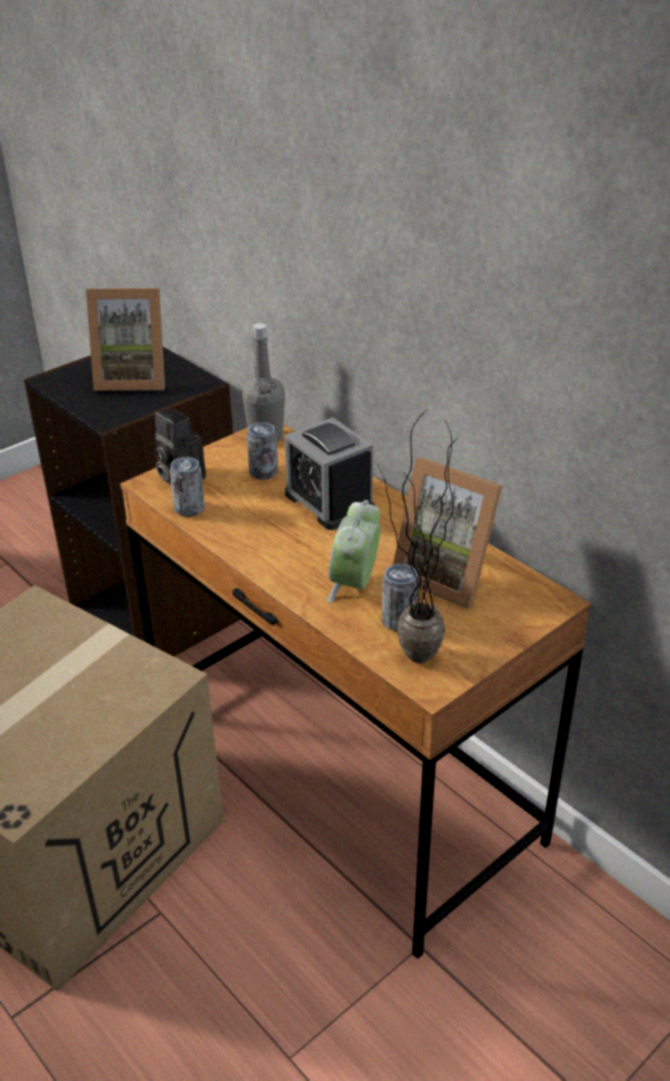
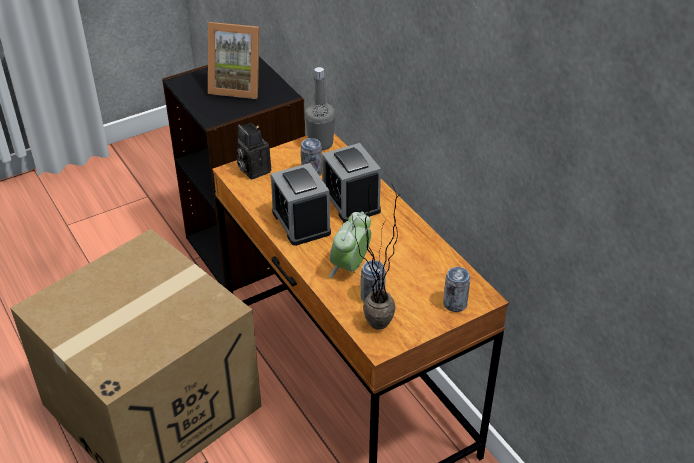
camera: 10 degrees right, 5 degrees up
(189, 509) = (254, 194): can -> can (455, 304)
(267, 536) = (301, 222): none -> alarm clock
(447, 575) = (415, 268): picture frame -> none

